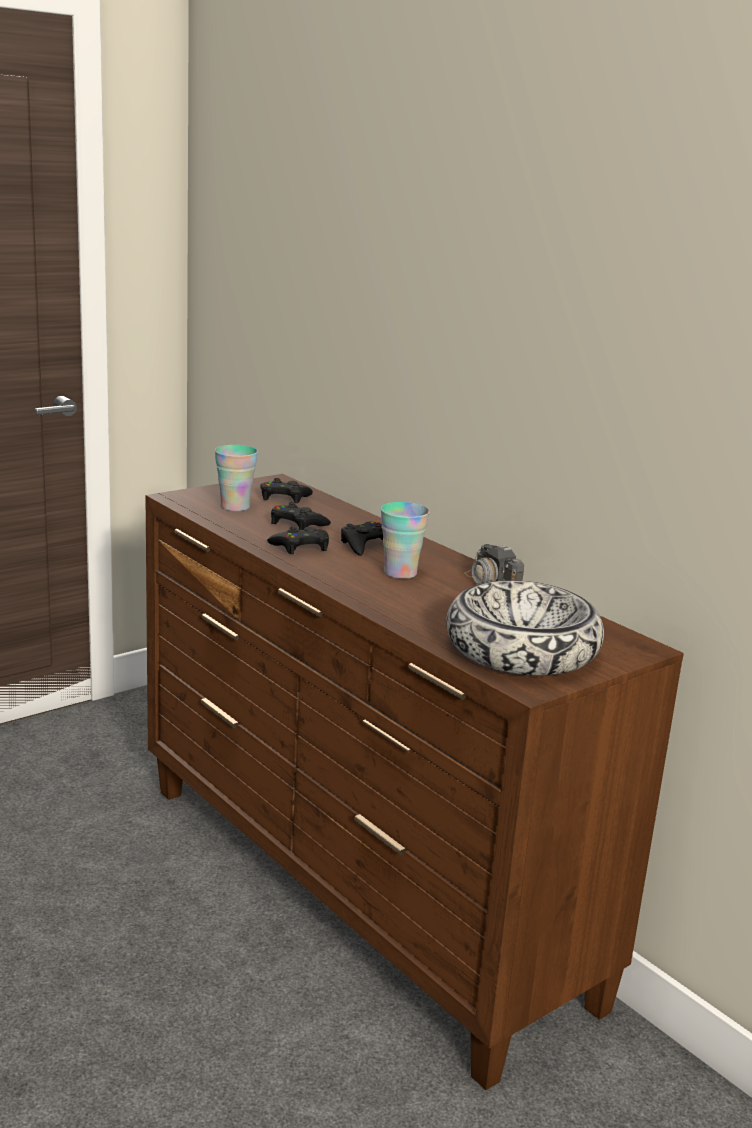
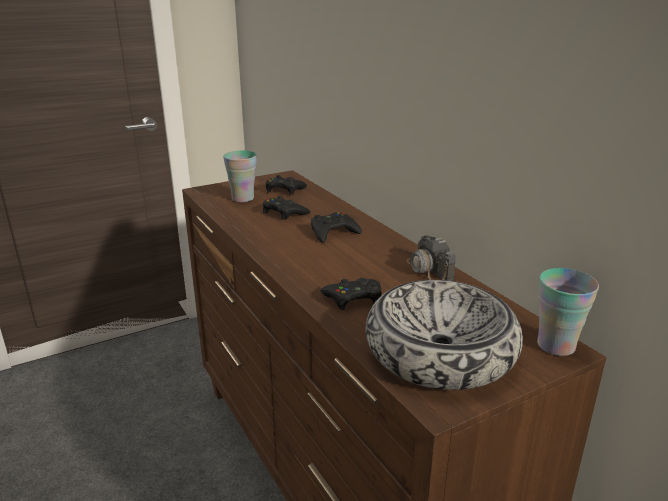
camera: 10 degrees right, 5 degrees up
(301, 547) = (277, 234): black game controller -> black game controller (353, 298)
(400, 573) = (350, 260): cup -> cup (556, 346)

